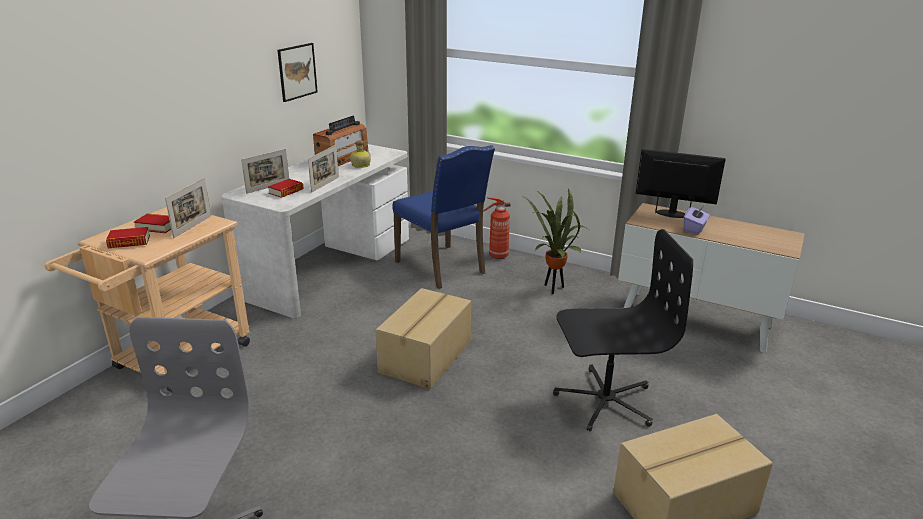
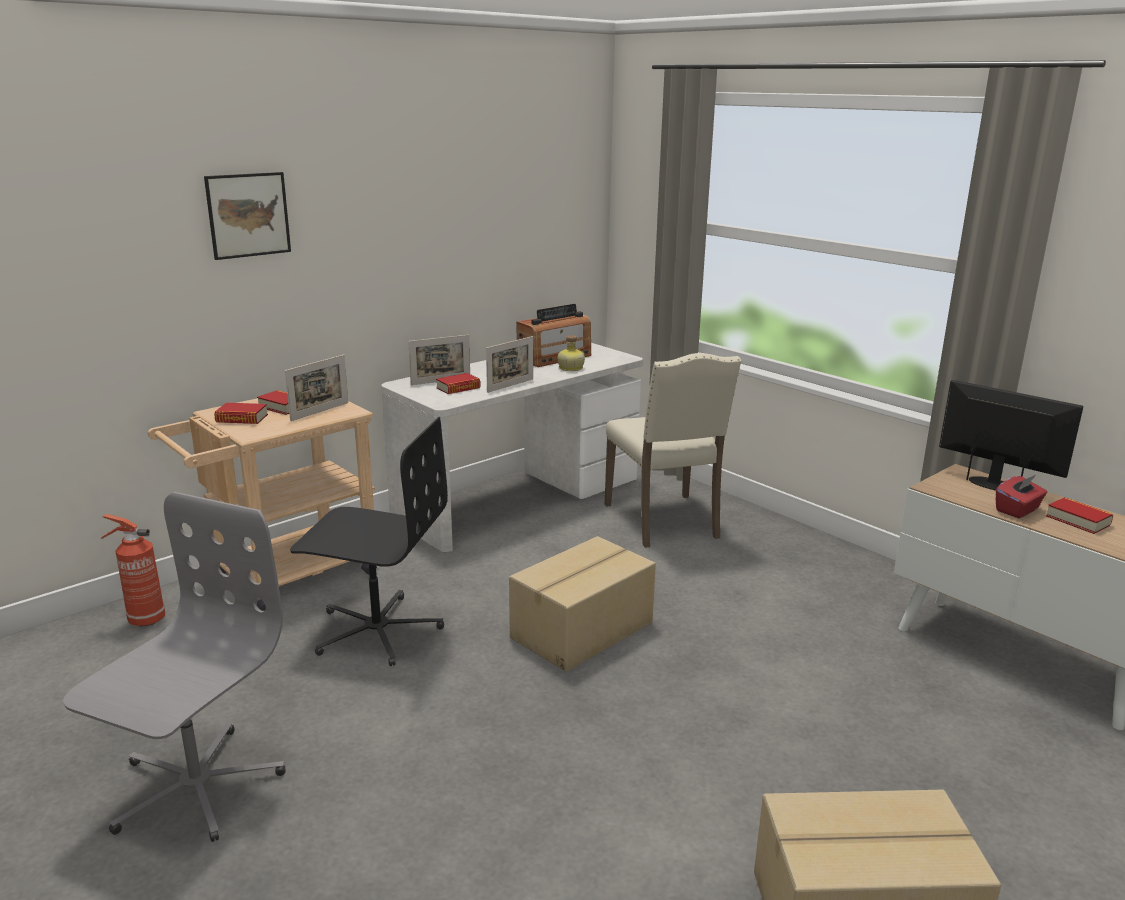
camera: 20 degrees right, 5 degrees down
(297, 71) = (509, 242): picture -> picture (248, 215)
(443, 267) = (664, 521): blue chair -> beige chair
(497, 256) = (749, 518): fire extinguisher -> fire extinguisher (144, 620)
(552, 289) = (808, 575): potted plant -> none
(604, 400) = (808, 741): black office chair -> black office chair (377, 630)
(694, 229) = (1017, 510): purple tissue box -> red tissue box
(729, 230) = (1078, 520): none -> book

